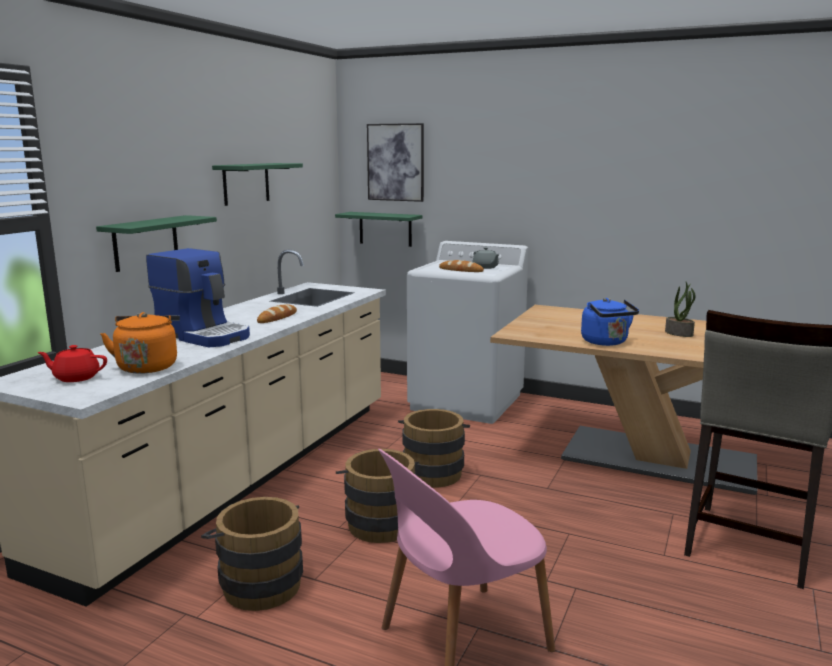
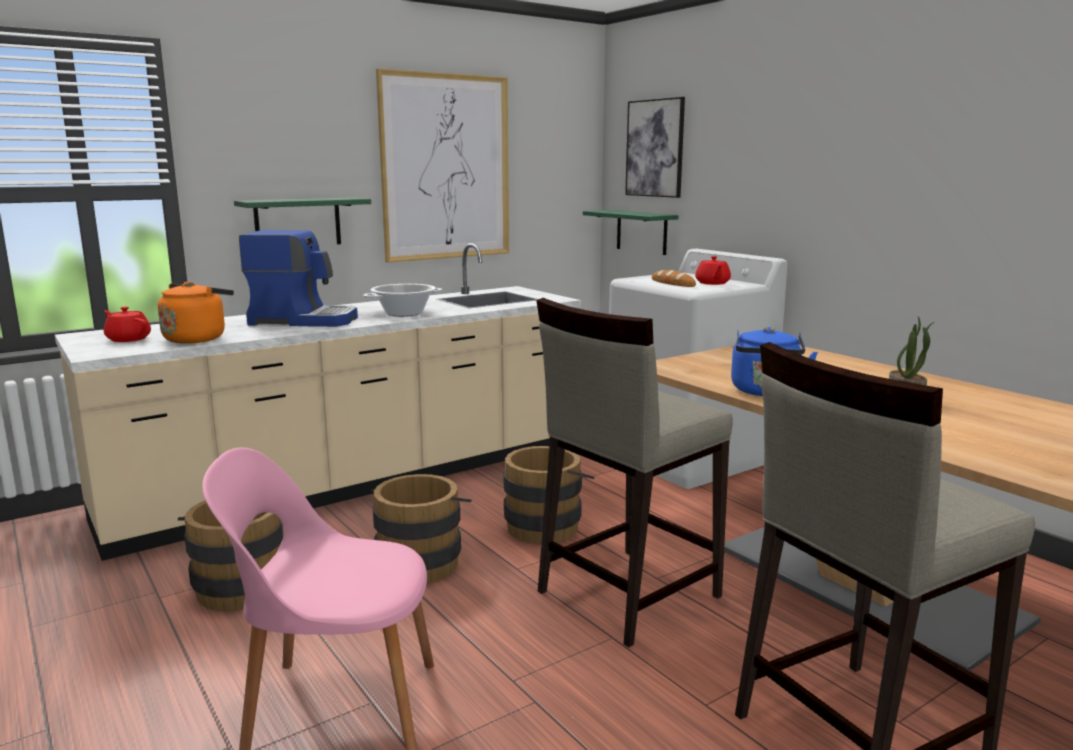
camera: 30 degrees right, 0 degrees up
(204, 335) = (304, 320): coffee machine -> coffee machine turned 60 degrees counterclockwise
(246, 183) = (446, 168): green shelf -> picture
(277, 317) = (404, 313): bread -> cooking pot
(485, 267) = (712, 283): grey teapot -> red teapot
(542, 503) = (626, 594): none -> beige stool

